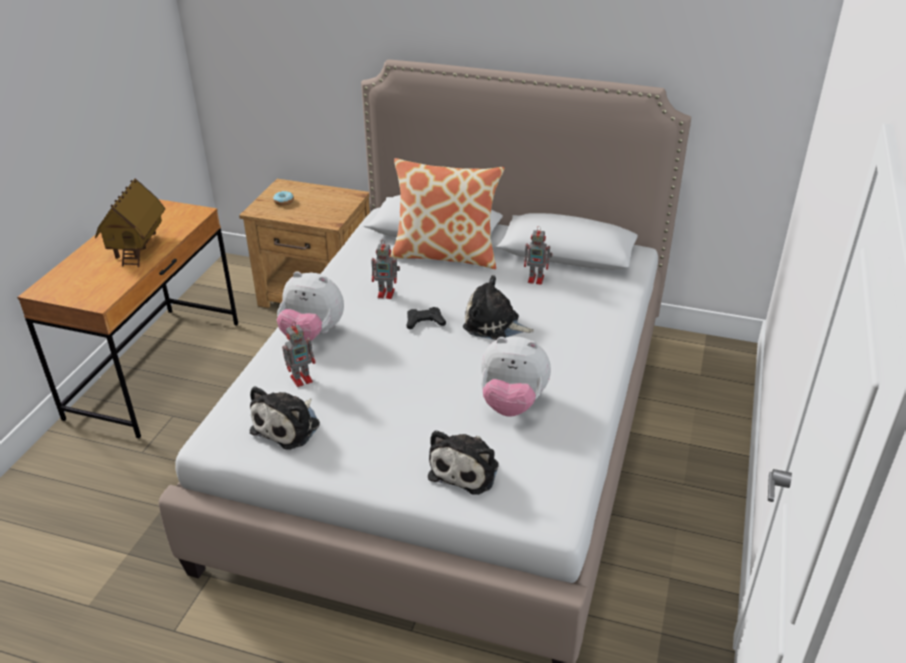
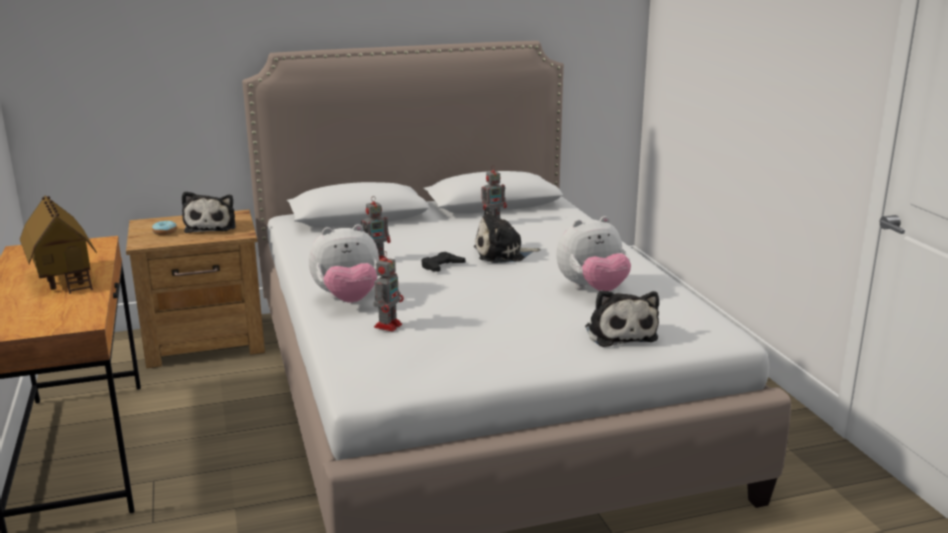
camera: 35 degrees left, 15 degrees down
(289, 426) = (425, 357): plush toy -> plush toy (211, 226)
(446, 254) = (392, 227): pillow -> none

